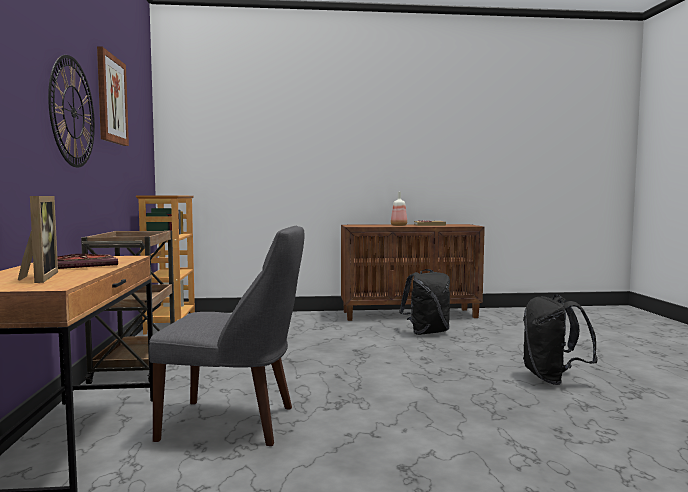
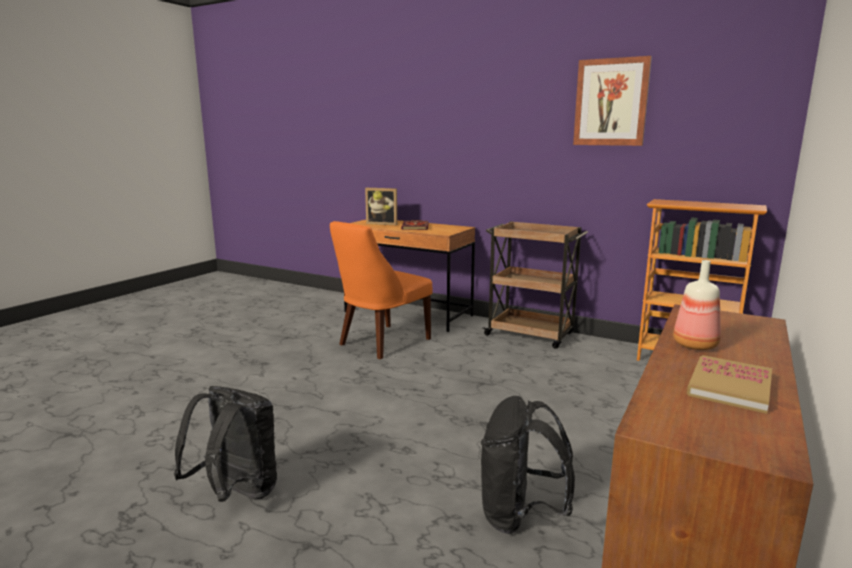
camera: 125 degrees right, 10 degrees up
(73, 112) = (520, 130): wall clock -> none
(235, 423) = (381, 343): grey chair -> orange chair

